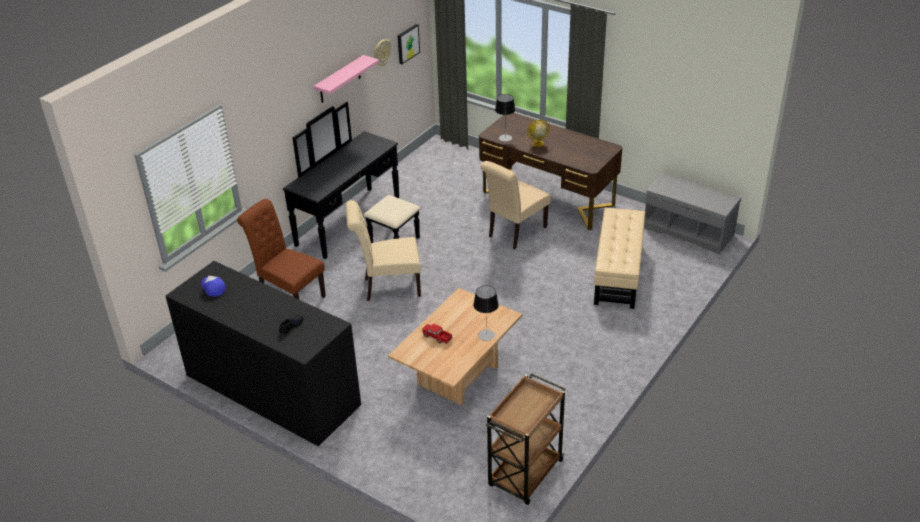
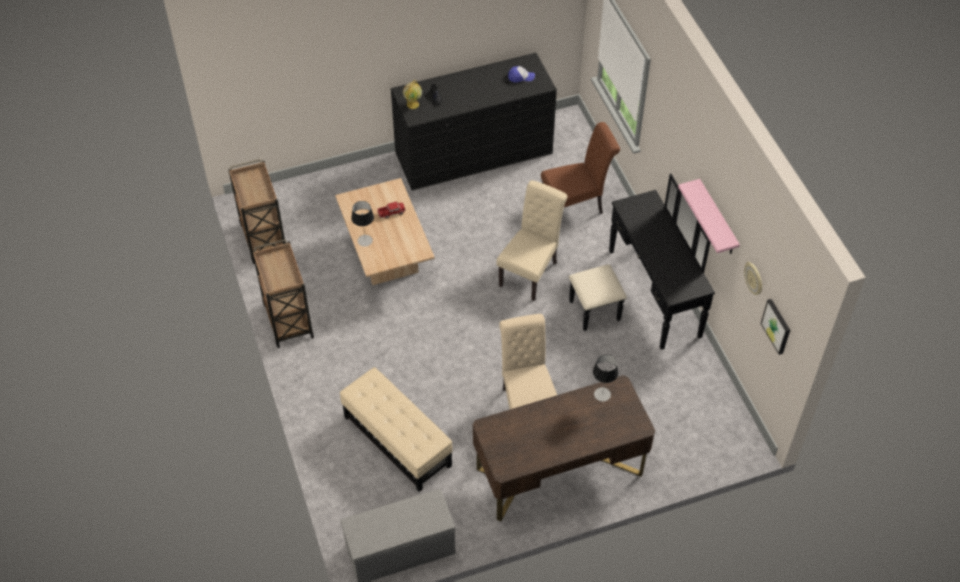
camera: 125 degrees right, 15 degrees up
(537, 143) = (567, 414): globe -> globe (413, 104)
(591, 395) = (287, 319): none -> brown cart

